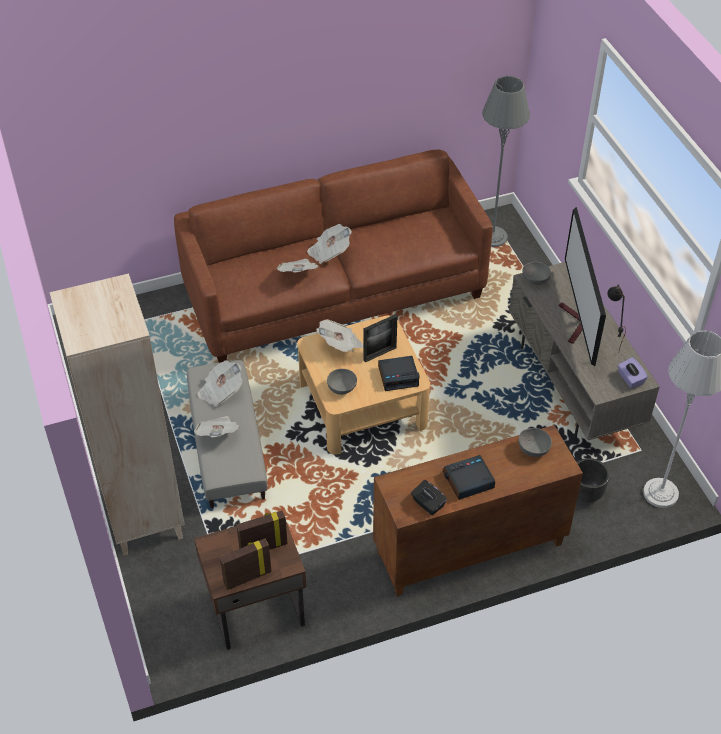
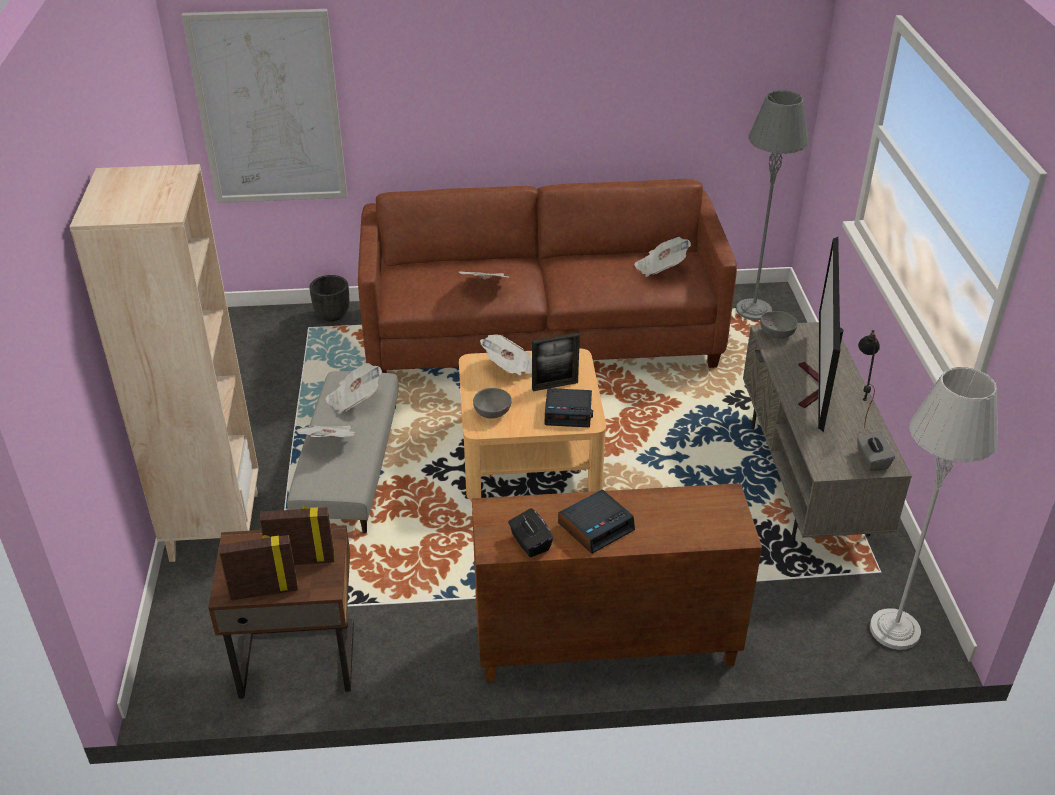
camera: 15 degrees right, 10 degrees down
(90, 157) = (269, 109): none -> picture
(329, 252) = (532, 271): newspaper -> newspaper (660, 268)
(468, 481) = (596, 526): alarm clock -> alarm clock turned 150 degrees clockwise
(533, 449) = (701, 505): grey bowl -> none
(586, 493) = (788, 609): black planter -> black planter (333, 315)
(630, 379) = (872, 460): purple tissue box -> grey tissue box

